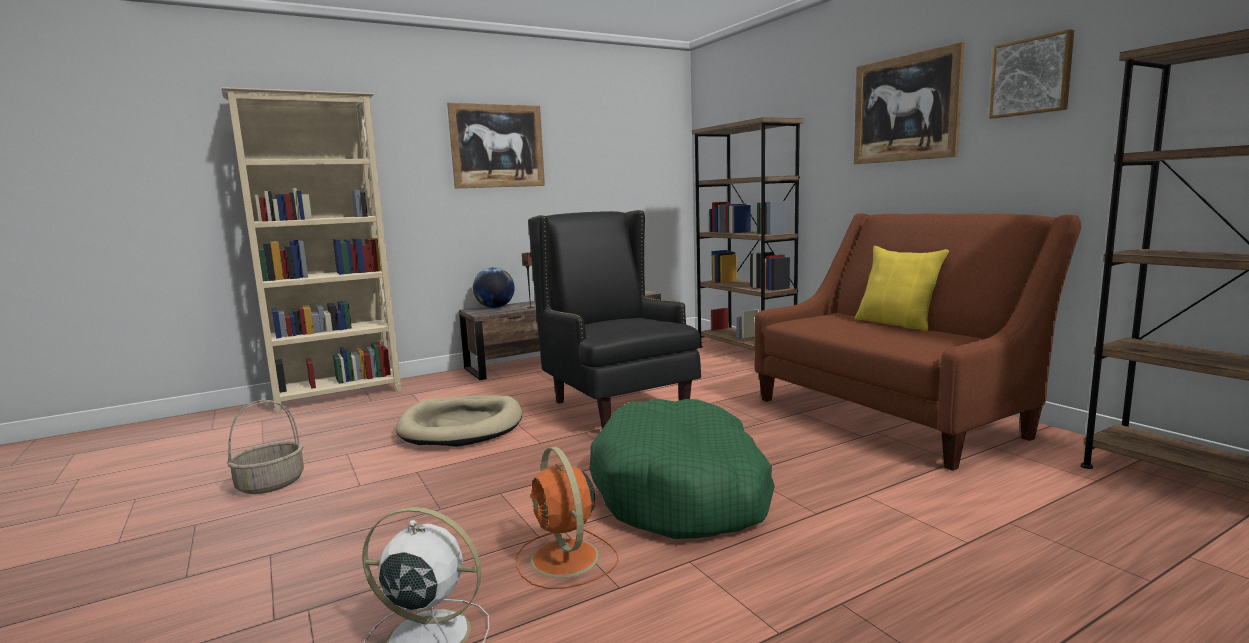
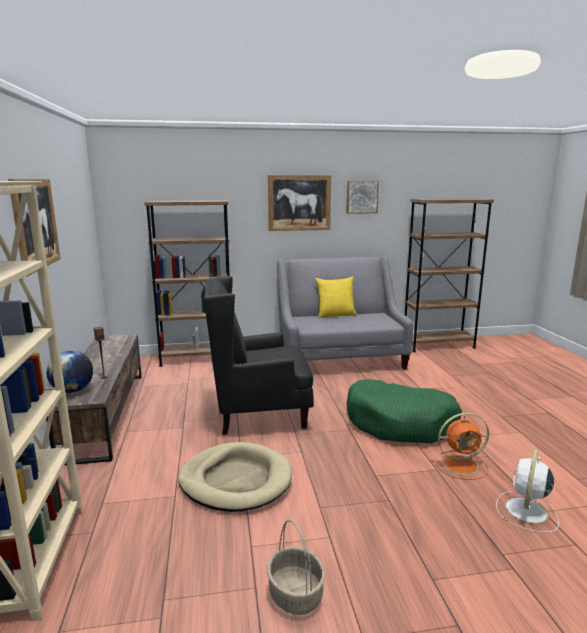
camera: 70 degrees left, 5 degrees up
(893, 414) = (340, 359): brown sofa -> grey sofa

